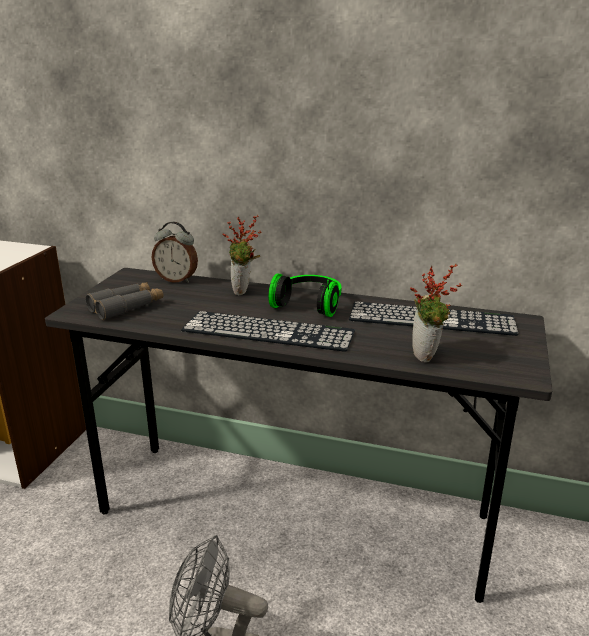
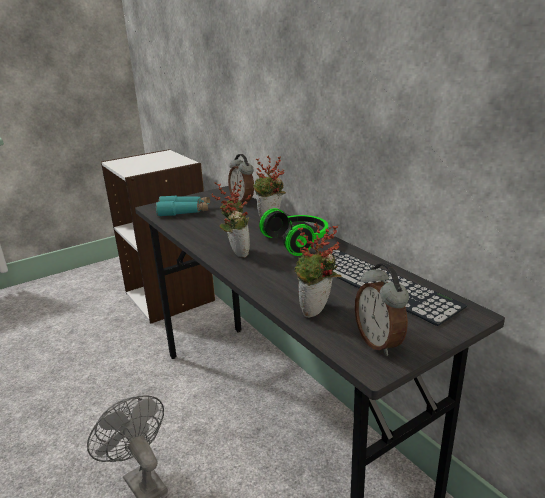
camera: 40 degrees right, 0 degrees up
(127, 307) = (184, 212): grey binoculars -> turquoise binoculars
(268, 331) = (236, 253): keyboard -> potted plant
(503, 360) = (379, 342): none -> alarm clock

